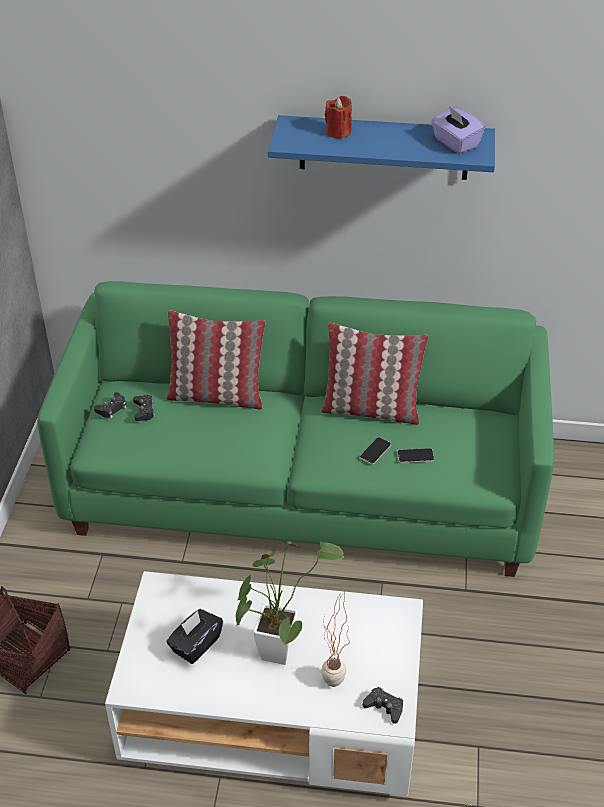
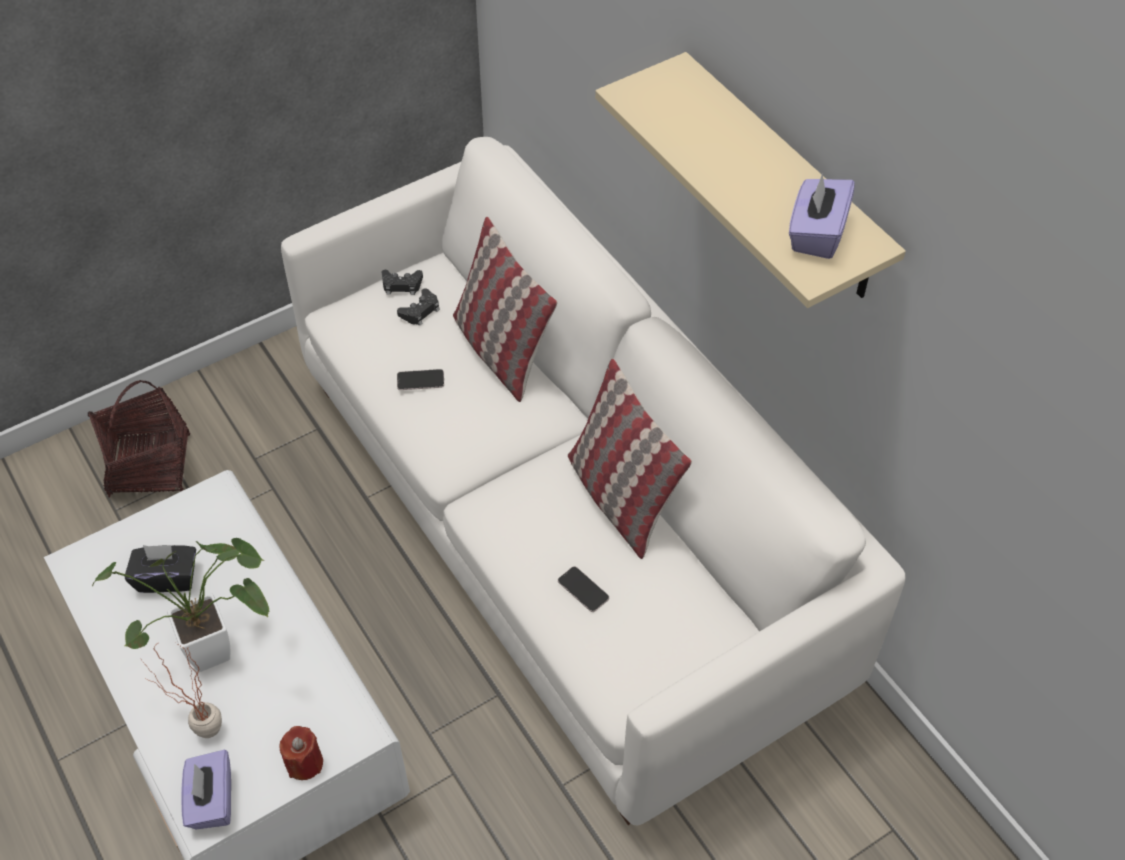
camera: 50 degrees right, 10 degrees up
(302, 487) = (564, 527): green sofa -> white sofa
(338, 132) = (709, 120): red candle -> red candle (304, 763)
(375, 451) = (554, 546): phone -> phone (420, 380)
(384, 148) = (783, 180): blue shelf -> beige shelf
(384, 707) = (211, 801): black game controller -> purple tissue box

